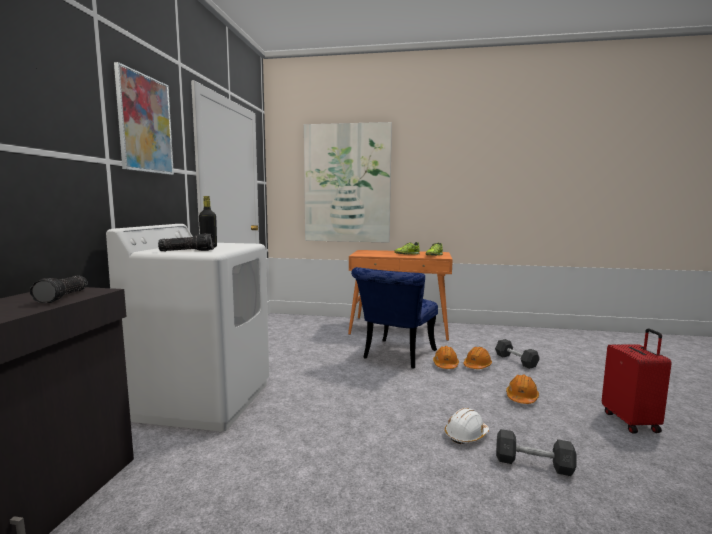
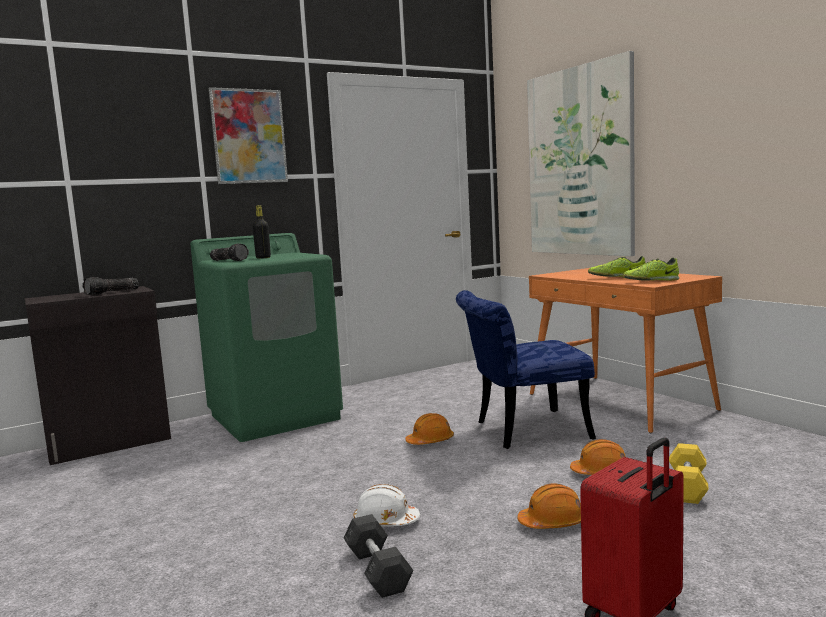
camera: 50 degrees right, 0 degrees up
(203, 400) = (275, 416): white washing machine -> green washing machine
(445, 365) = (558, 458): orange hard hat -> orange hard hat (430, 441)
(516, 360) = (687, 486): grey dumbbell -> yellow dumbbell

